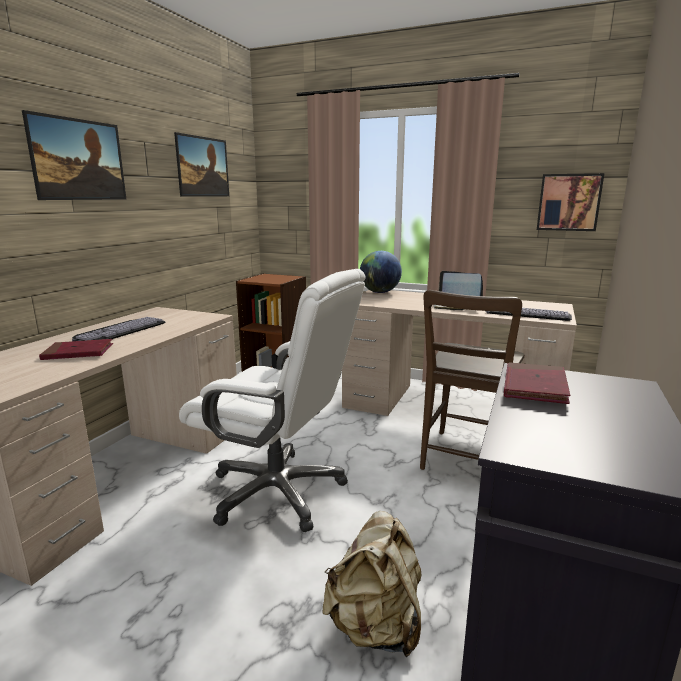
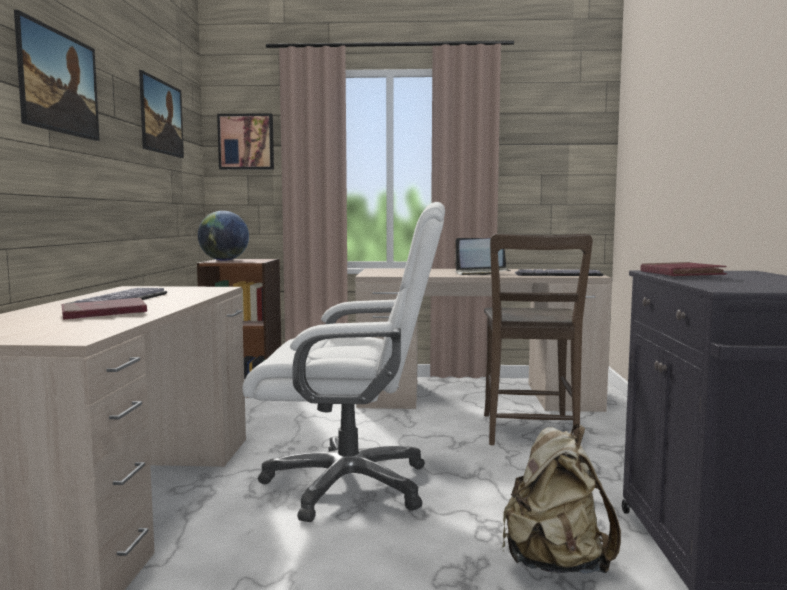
camera: 20 degrees left, 10 degrees down
(380, 292) = (381, 269): globe -> globe (224, 260)
(568, 202) = (568, 168): picture -> picture (246, 142)

